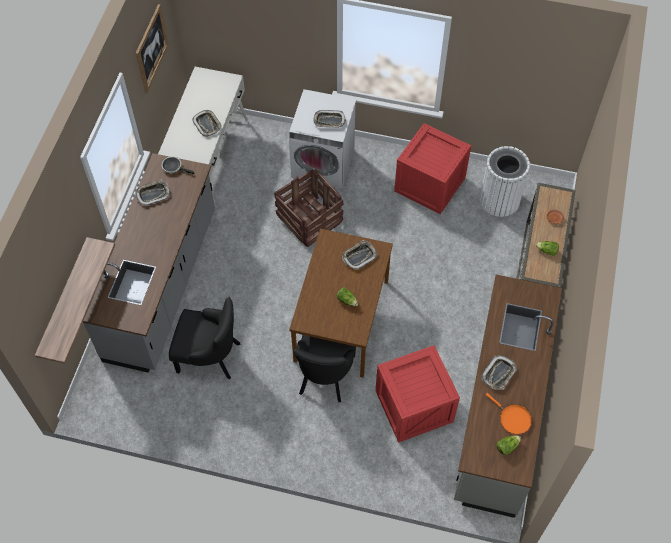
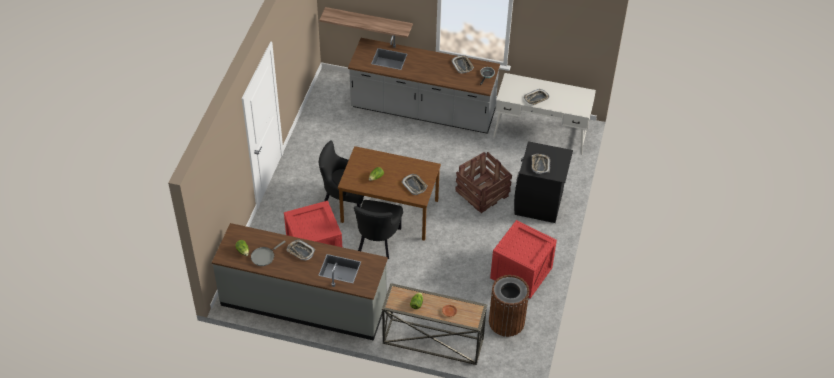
camera: 90 degrees right, 10 degrees down
(151, 48) = (561, 27): picture -> none
(208, 356) = (363, 136): black chair -> black chair (378, 239)
(324, 163) = (539, 203): white washing machine -> black washing machine
(499, 200) = (506, 322): white trash can -> brown trash can
(513, 418) = (264, 256): orange frying pan -> grey frying pan

